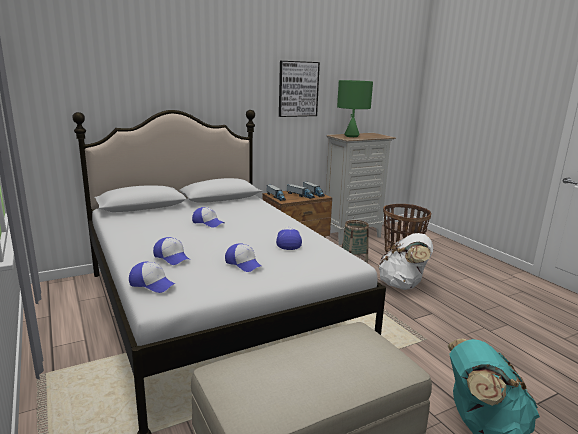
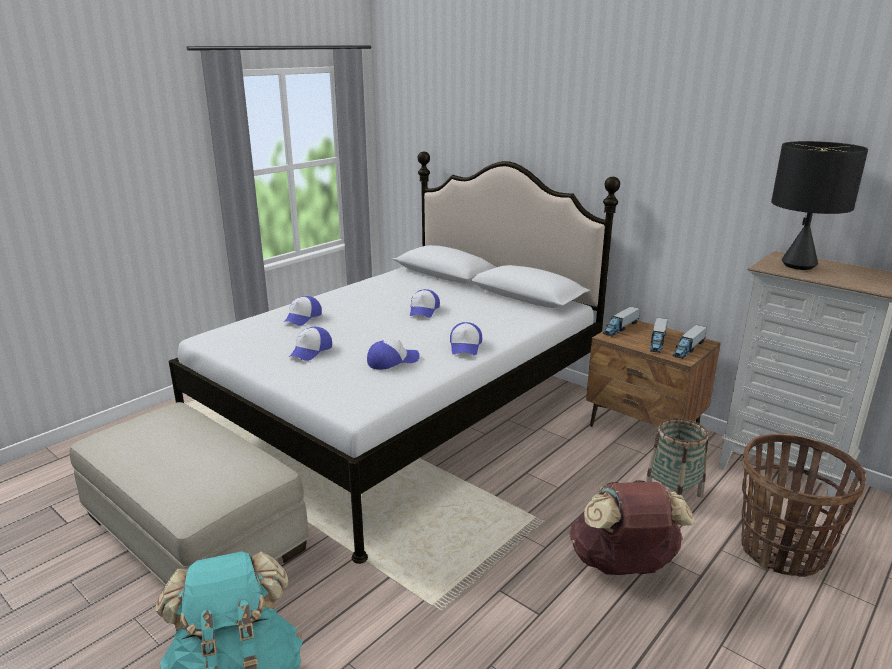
camera: 70 degrees right, 5 degrees up
(152, 284) = (239, 325): cap -> cap (465, 346)
(298, 89) = (718, 151): picture -> none
(351, 136) = (798, 266): green table lamp -> black table lamp
(403, 285) = (623, 566): white backpack -> brown backpack

